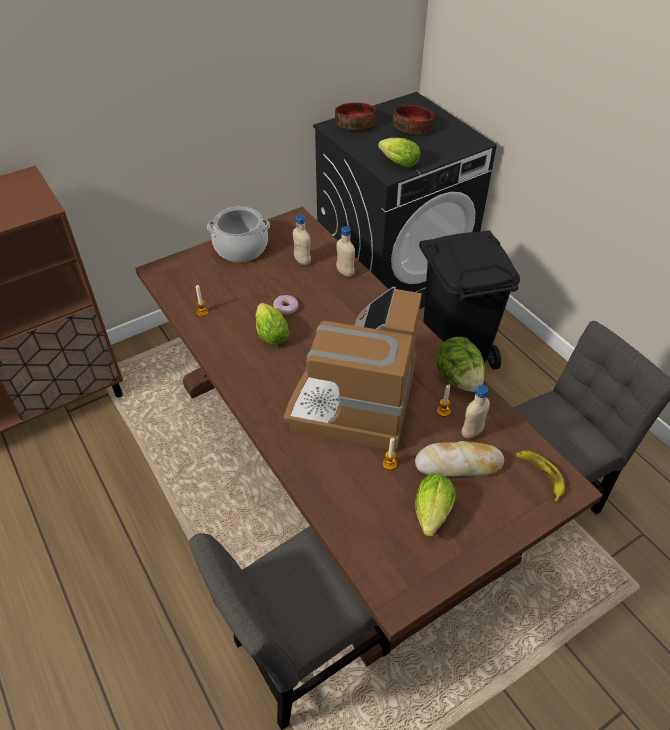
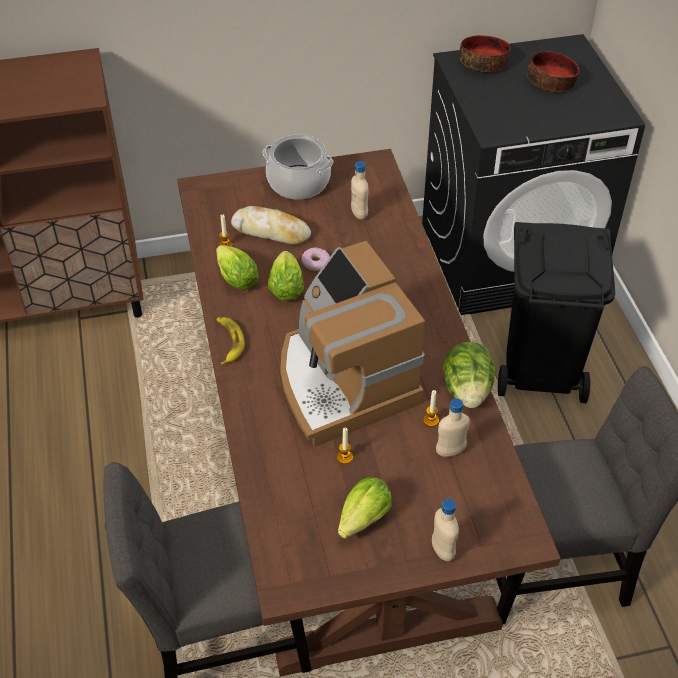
camera: 20 degrees right, 0 degrees up
(345, 272) = (400, 239): beige bottle -> beige bottle (442, 550)
(356, 399) = (343, 381): coffee machine -> coffee machine turned 60 degrees counterclockwise
(397, 163) = (508, 122): lettuce -> lettuce (235, 277)
(458, 464) = (417, 480): bread -> bread (271, 231)
(540, 475) = (501, 517): banana -> banana (228, 342)

